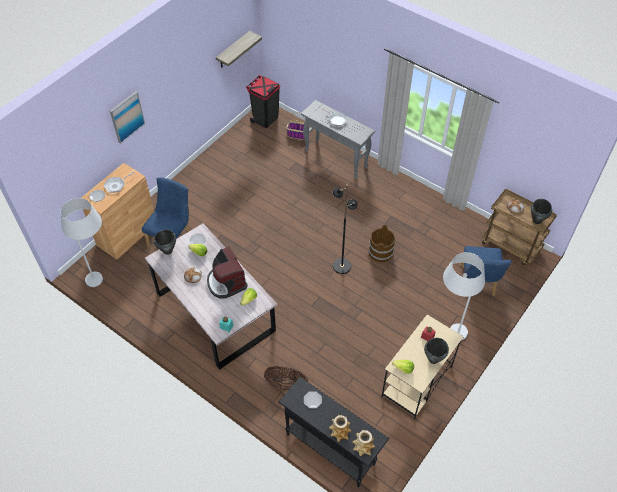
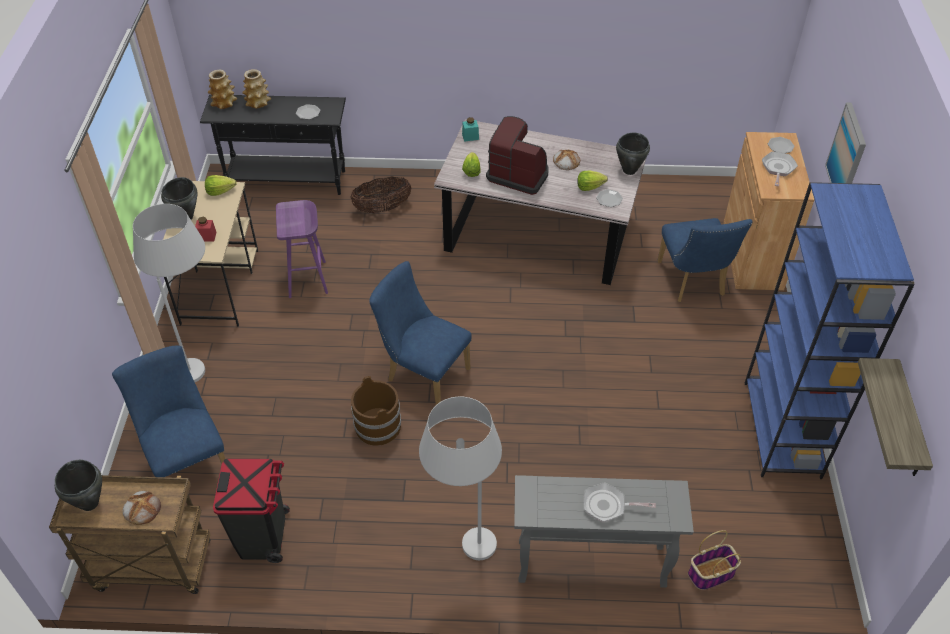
camera: 145 degrees right, 5 degrees down
(103, 280) = (706, 196): white floor lamp -> white floor lamp (462, 553)
(215, 160) = (782, 429): none -> blue bookcase
(265, 119) = (804, 573): black trash can -> black trash can (264, 537)
(341, 266) = (423, 373): black floor lamp -> blue chair
(364, 356) = (308, 279): none -> purple stool

